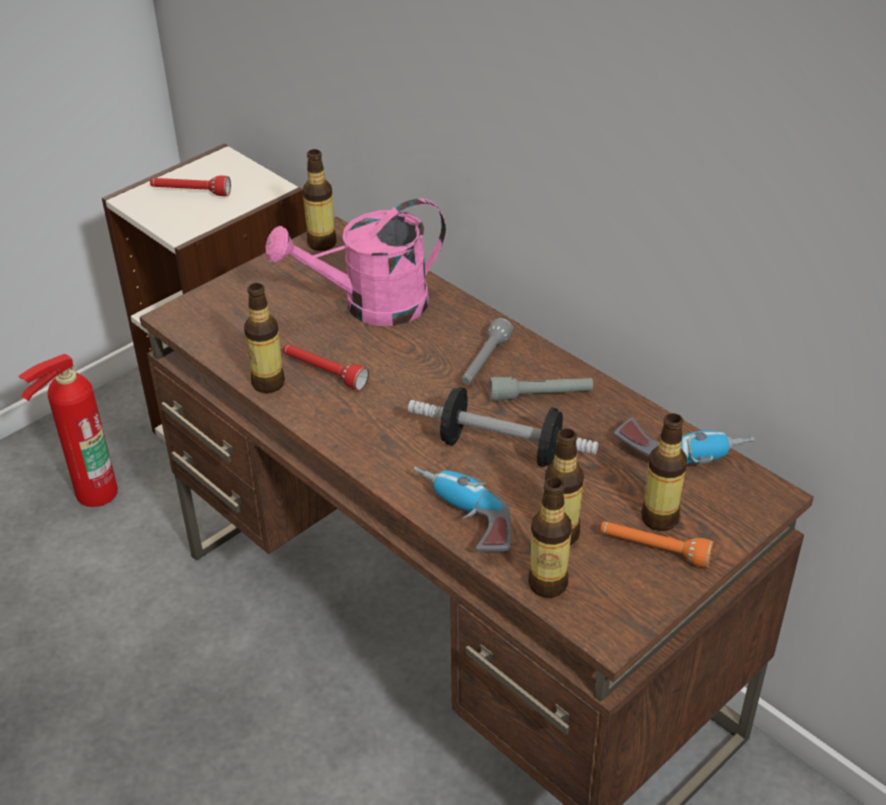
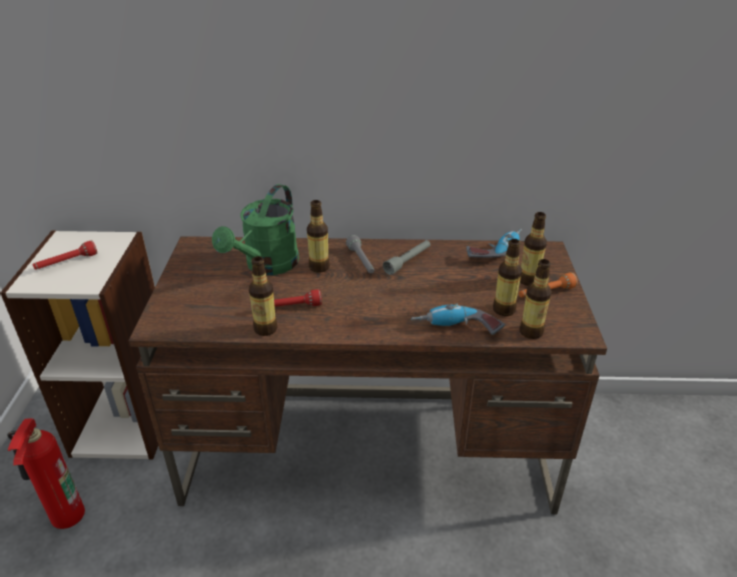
camera: 45 degrees left, 5 degrees down
(322, 243) = (192, 251): bottle -> bottle (319, 267)
(371, 307) = (267, 266): pink watering can -> green watering can
(501, 448) = (425, 291): dumbbell -> none

